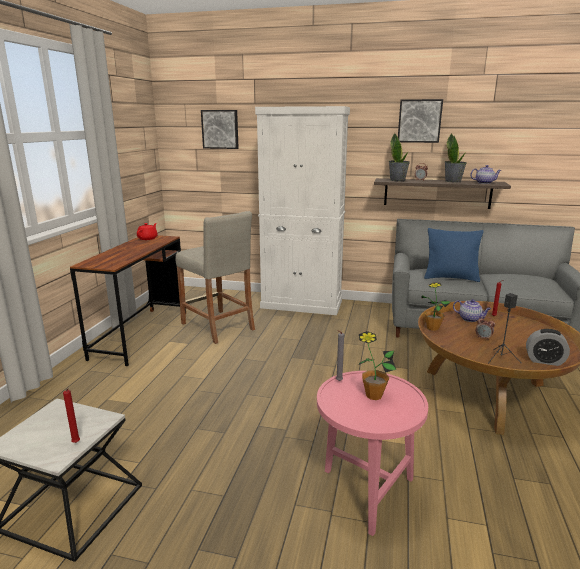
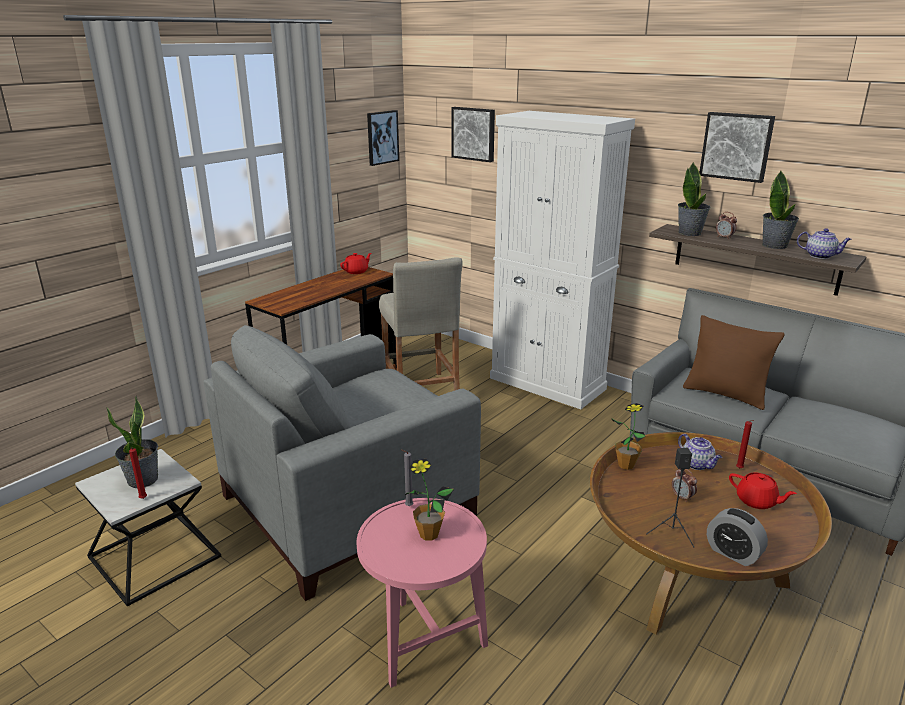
camera: 25 degrees right, 5 degrees up
(61, 427) = (143, 480): none -> potted plant
(144, 135) = (382, 137): none -> picture
(224, 412) = (349, 503): none -> grey armchair
(450, 278) = (725, 394): blue pillow -> brown pillow
(523, 331) = (757, 501): none -> red teapot

